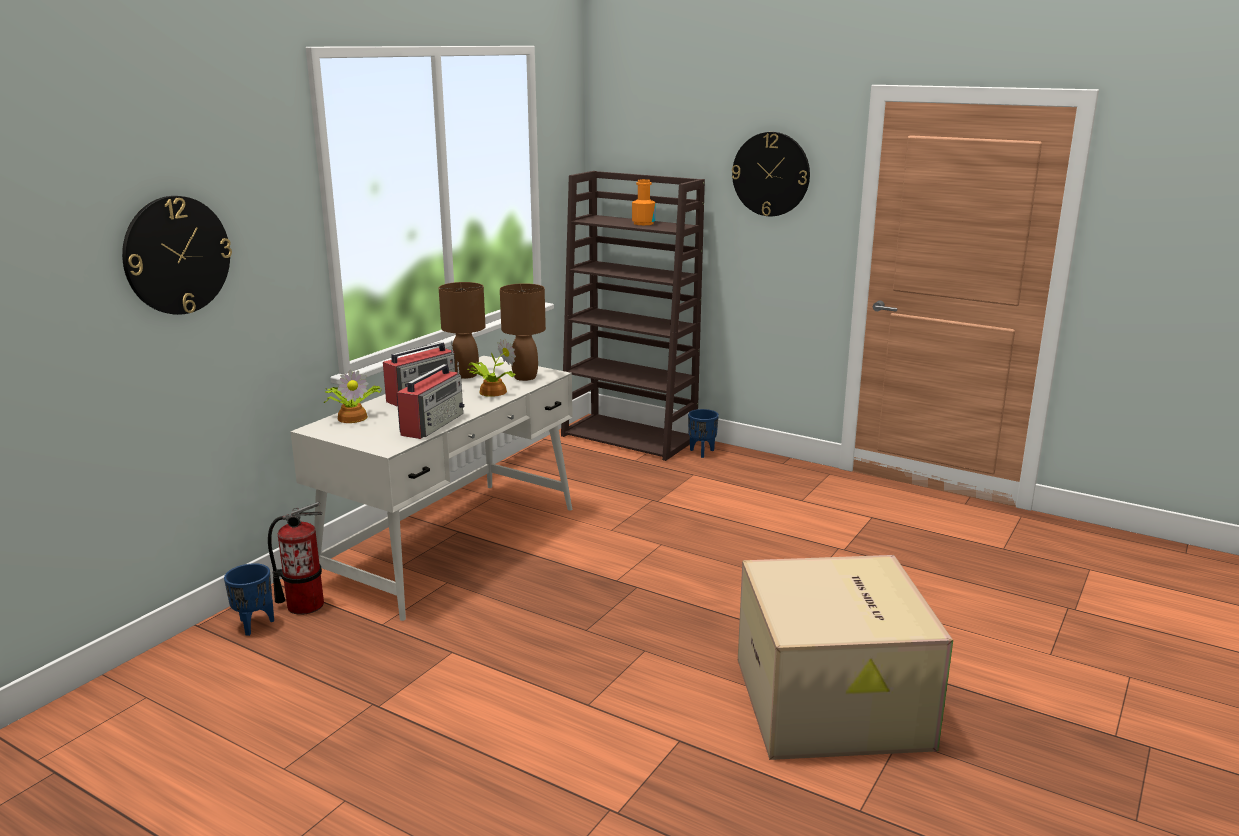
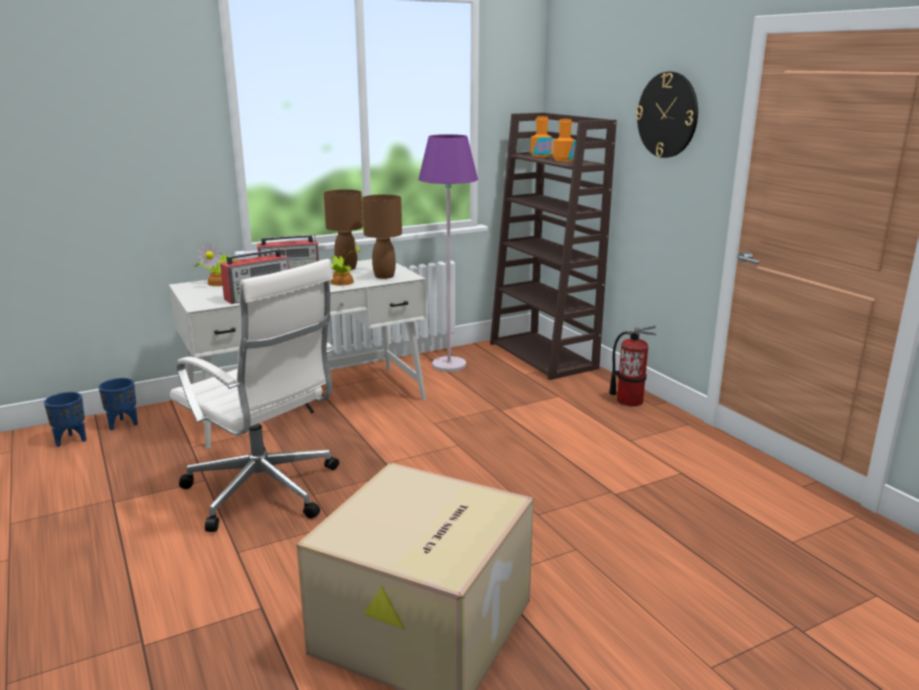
camera: 30 degrees right, 0 degrees up
(177, 255) = (83, 137): wall clock -> none
(305, 605) = (166, 420): fire extinguisher -> fire extinguisher (629, 401)
(534, 643) = (265, 492): none -> white office chair
(548, 467) = (449, 365): none -> purple floor lamp
(606, 219) = (540, 156): none -> orange bottle
(701, 452) = (589, 380): blue planter -> blue planter (71, 440)

